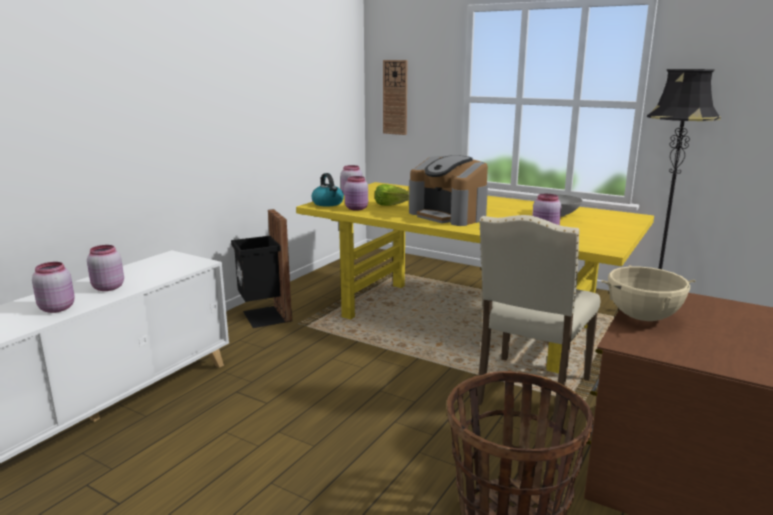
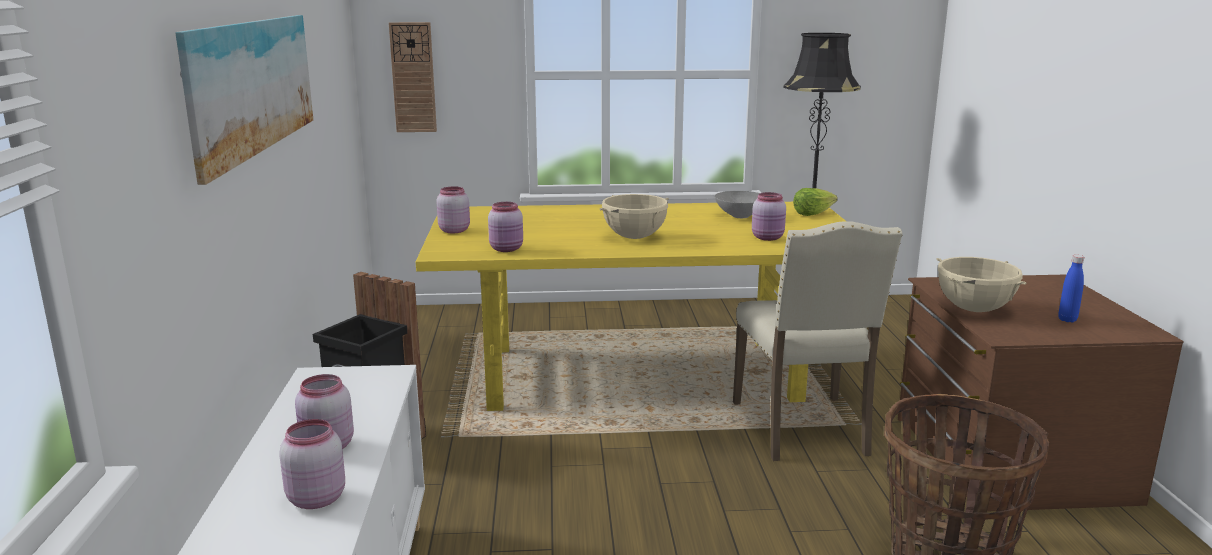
camera: 35 degrees left, 0 degrees up
(193, 84) = (249, 85): none -> picture
(328, 203) = (452, 248): kettle -> none
(391, 205) = (538, 236): lettuce -> lettuce (812, 213)
(449, 215) = (634, 237): coffee machine -> beige cooking pot
(724, 348) = (1067, 320): none -> blue bottle

